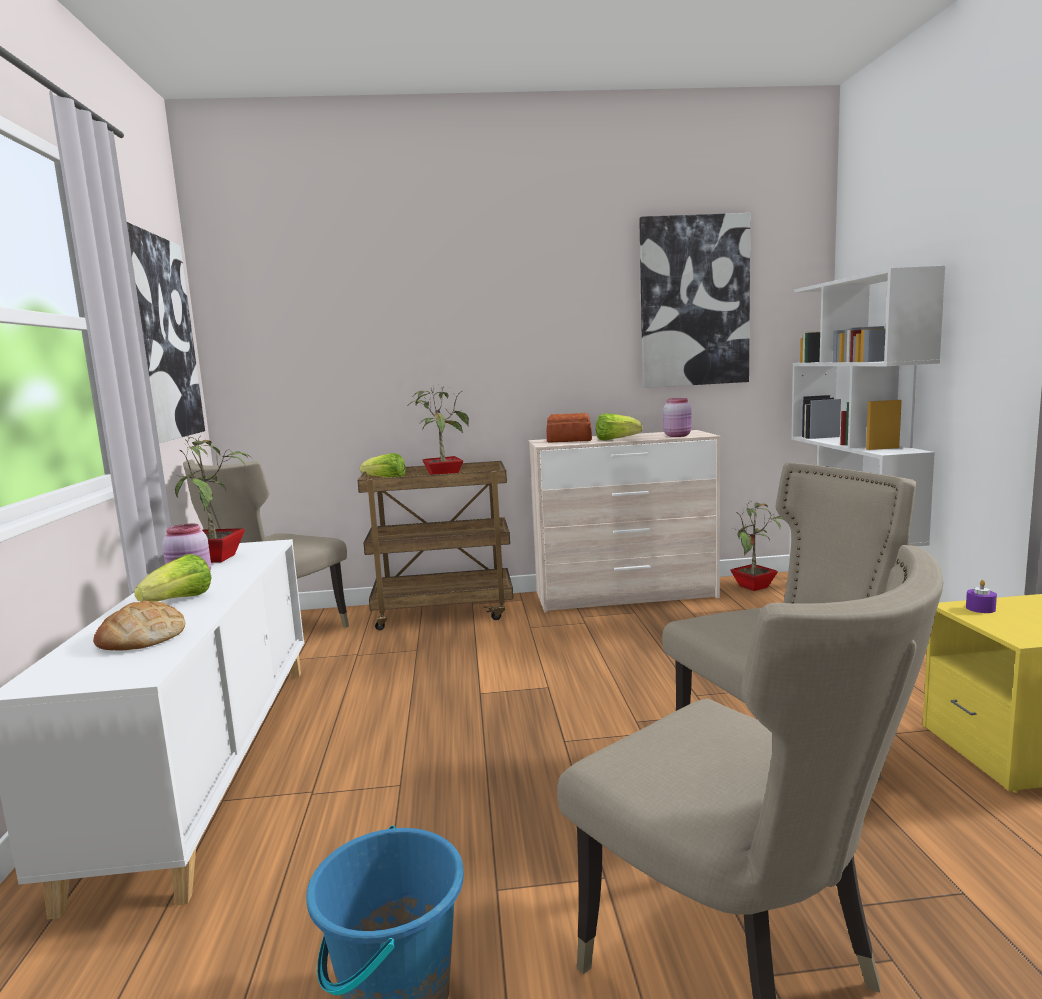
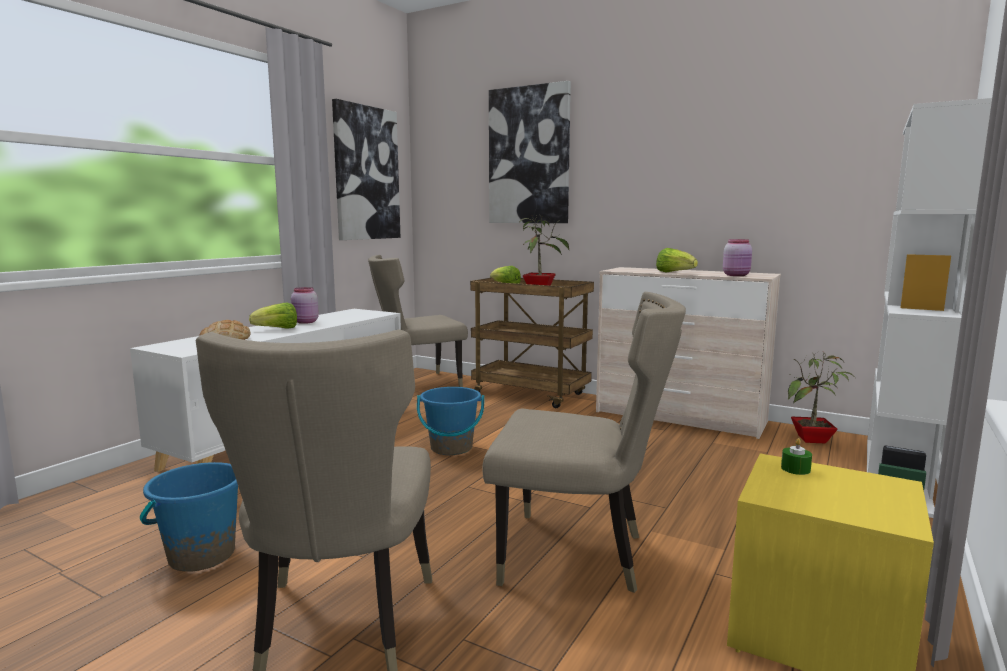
camera: 35 degrees right, 0 degrees up
(218, 559) = (342, 315): potted plant -> none
(466, 703) = (451, 448): none -> blue bucket
(570, 440) = (642, 270): bread -> none
(694, 302) = (790, 146): picture -> picture (529, 156)
(980, 608) = (795, 469): purple candle -> green candle

